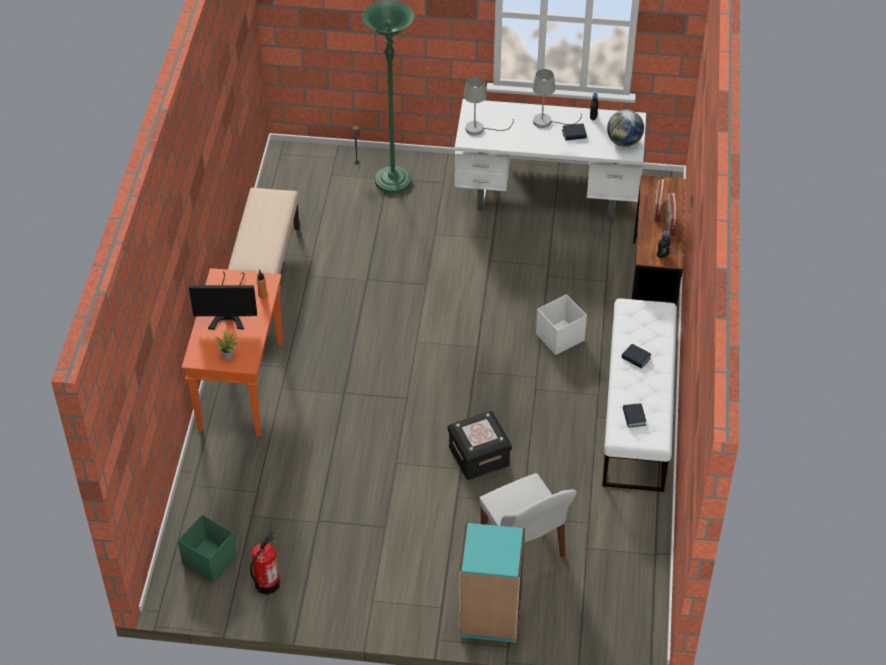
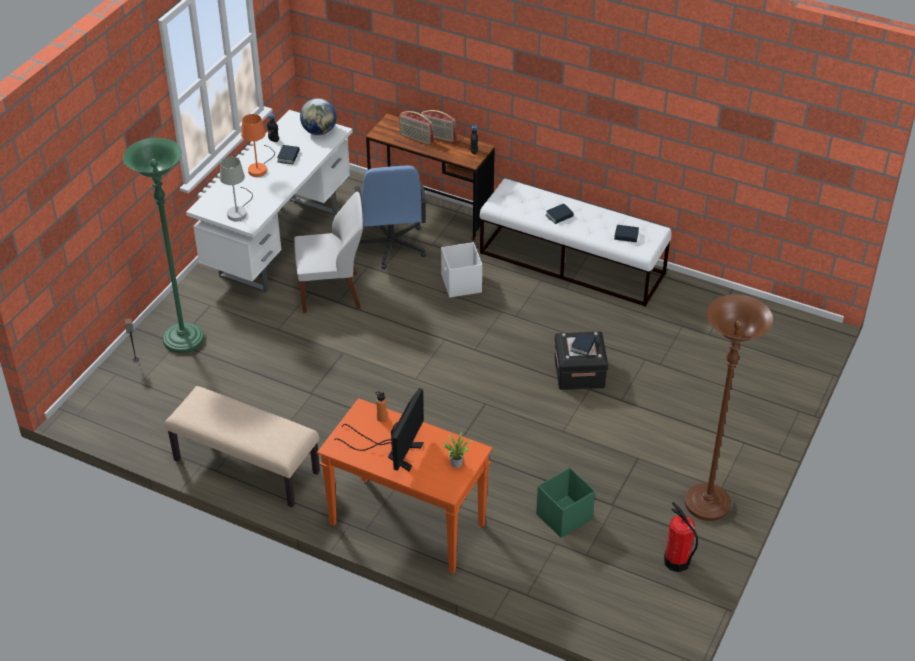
camera: 70 degrees left, 5 degrees down
(209, 560) = (631, 601): green storage box -> green storage box (563, 517)
(347, 593) = (707, 504): none -> brown floor lamp
(479, 433) = (583, 346): none -> book
(489, 616) = (763, 414): turquoise bookcase -> none
(523, 546) = (693, 372): white chair -> white chair (332, 292)
(547, 122) = (260, 167): grey table lamp -> orange table lamp
(586, 273) = (391, 246): none -> blue office chair

